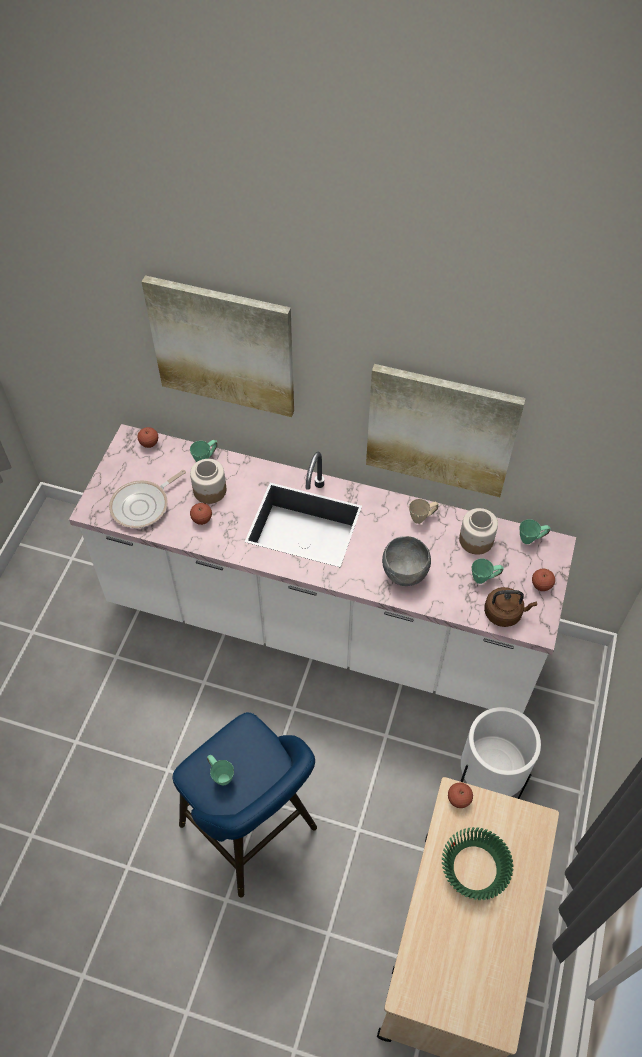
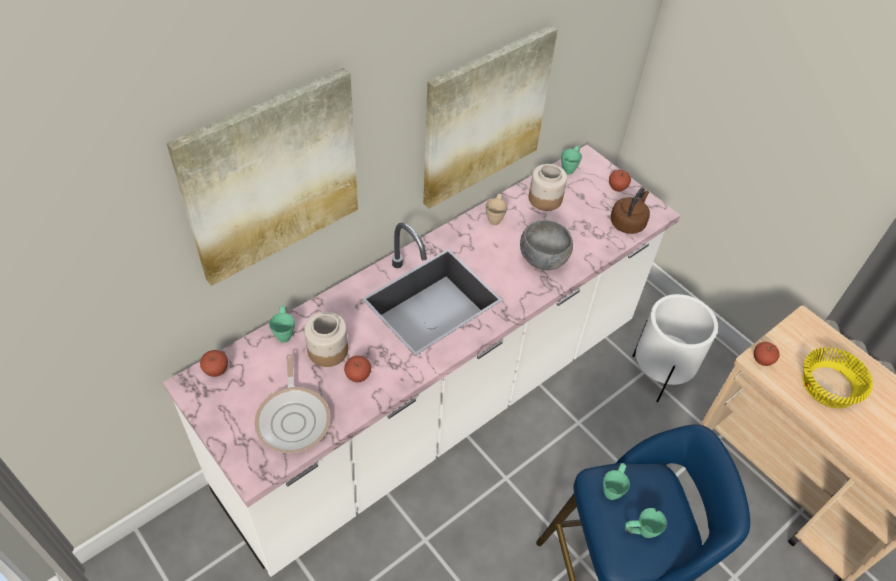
camera: 60 degrees left, 5 degrees down
(474, 867) = (827, 385): green bowl -> yellow bowl
(485, 578) = (586, 215): green mug -> green mug (613, 488)

